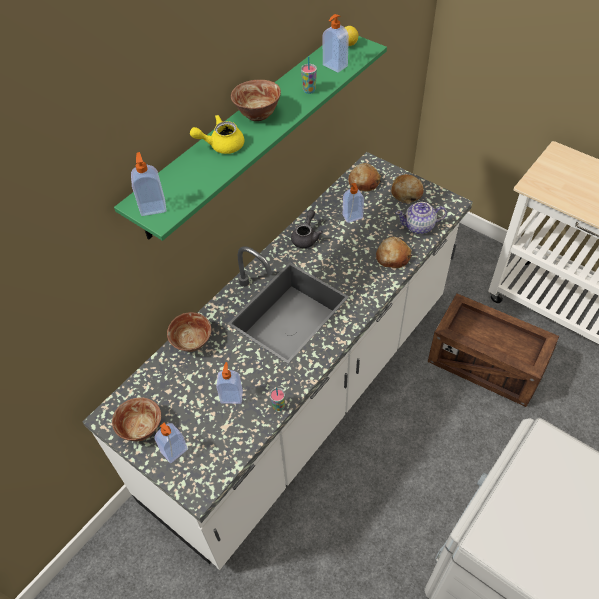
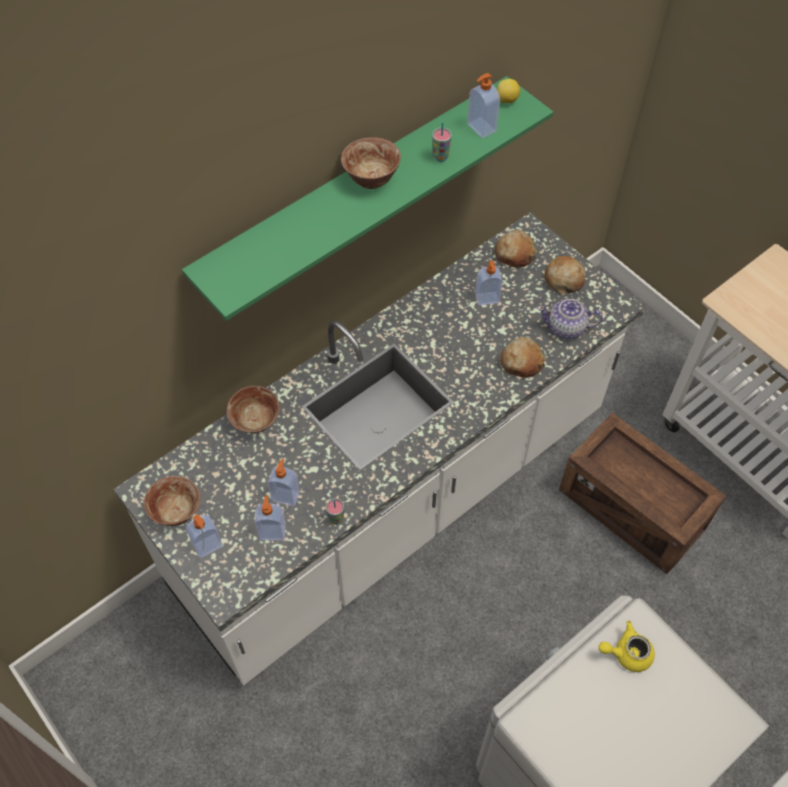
camera: 10 degrees right, 5 degrees up
(153, 207) = (224, 278): soap dispenser -> soap dispenser (272, 531)
(221, 145) = (319, 212): yellow teapot -> yellow teapot (626, 653)
(306, 237) = (423, 314): grey teapot -> none

